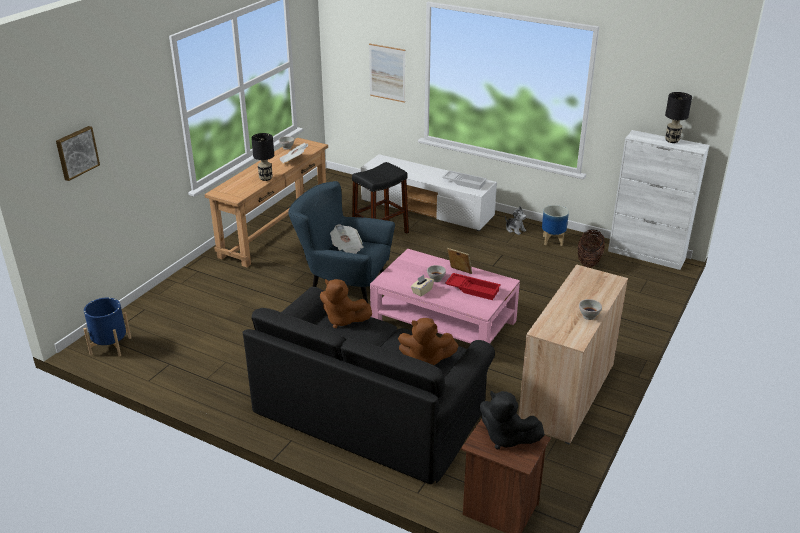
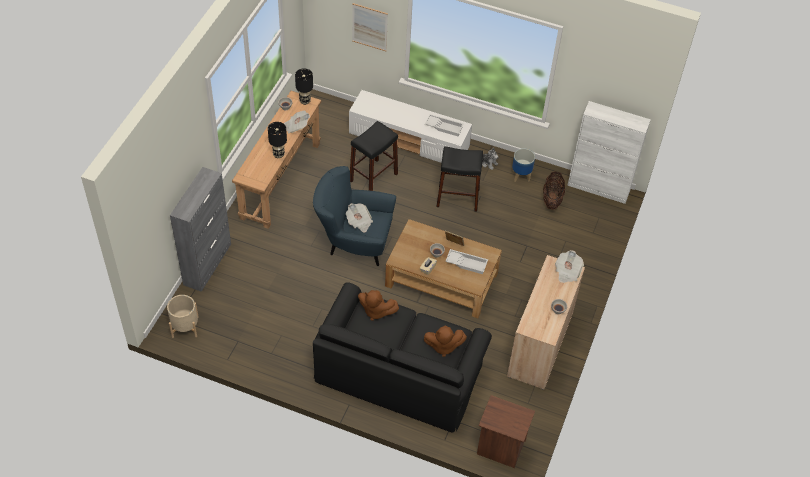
camera: 10 degrees left, 20 degrees up
(76, 152) = (155, 202): picture -> none
(110, 346) = (185, 327): blue planter -> beige planter
(164, 292) = (207, 264): none -> grey cabinet
(443, 322) = (441, 279): pink coffee table -> brown coffee table
(473, 289) = (467, 263): red tray -> white tray
(475, 254) = (458, 198): none -> black stool
(506, 438) = (506, 414): black plush toy -> none
(603, 281) = (567, 272): none -> newspaper
(672, 141) = (621, 115): black table lamp -> black table lamp (305, 101)

